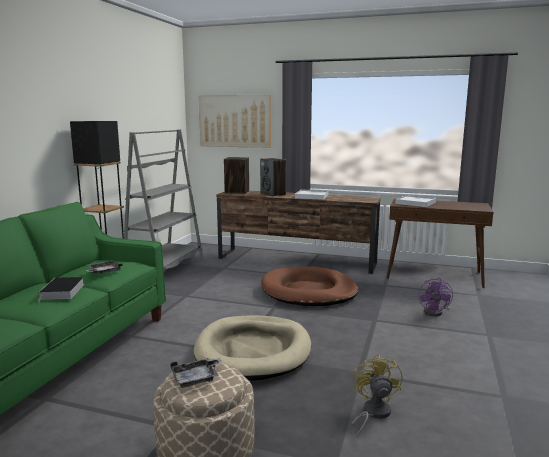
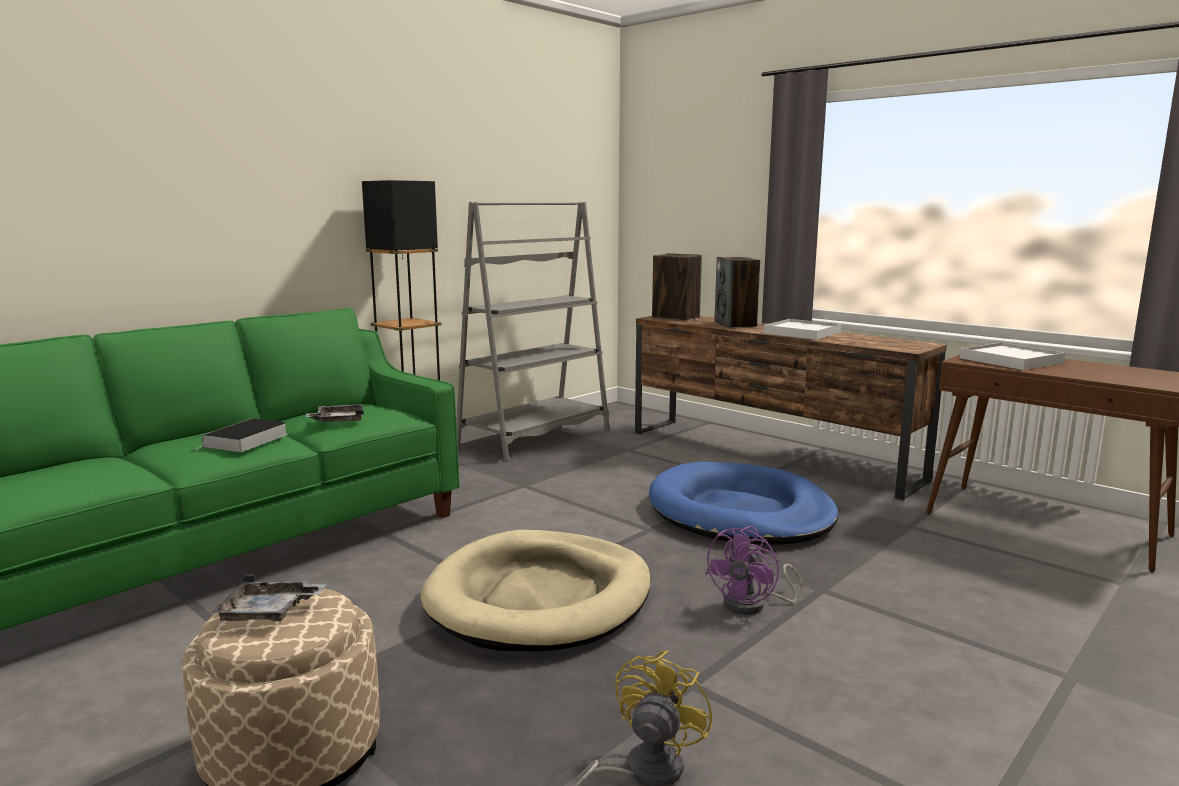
camera: 25 degrees right, 0 degrees up
(235, 121) = (693, 189): picture -> none
(308, 291) = (740, 512): brown dog bed -> blue dog bed
(435, 312) = (977, 601): purple fan -> purple fan (753, 605)

